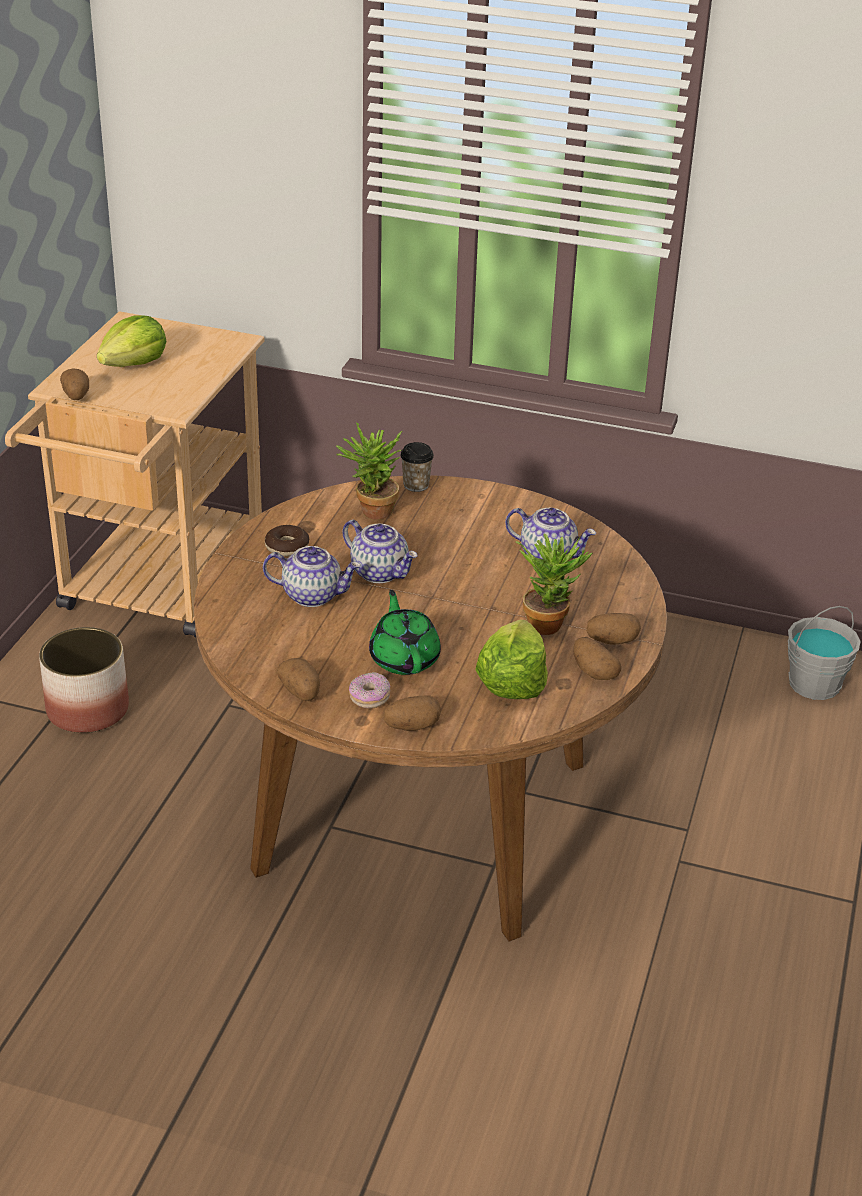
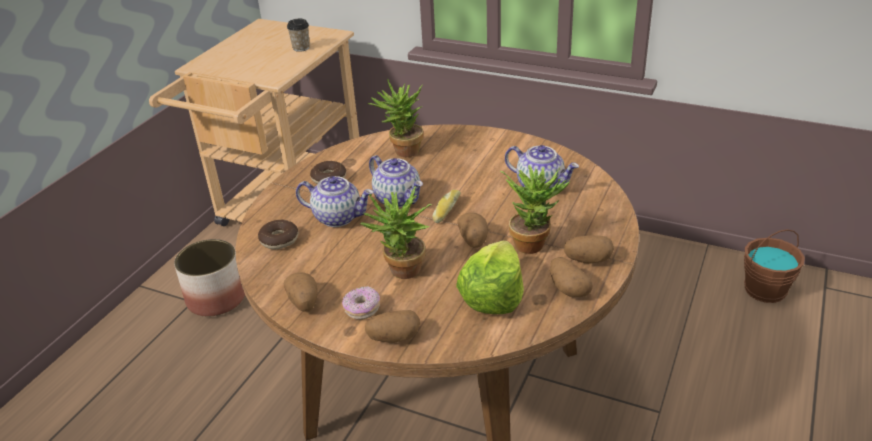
camera: 10 degrees right, 0 degrees up
(76, 396) = (206, 71): potato -> potato (473, 240)
(134, 364) = (255, 50): lettuce -> none
(248, 623) = (279, 240): none -> donut
(404, 658) = (401, 273): green teapot -> potted plant
(416, 485) = (442, 131): cup -> cup (301, 48)
(441, 585) = (446, 210): none -> bread
(814, 684) = (765, 290): grey bucket -> brown bucket

